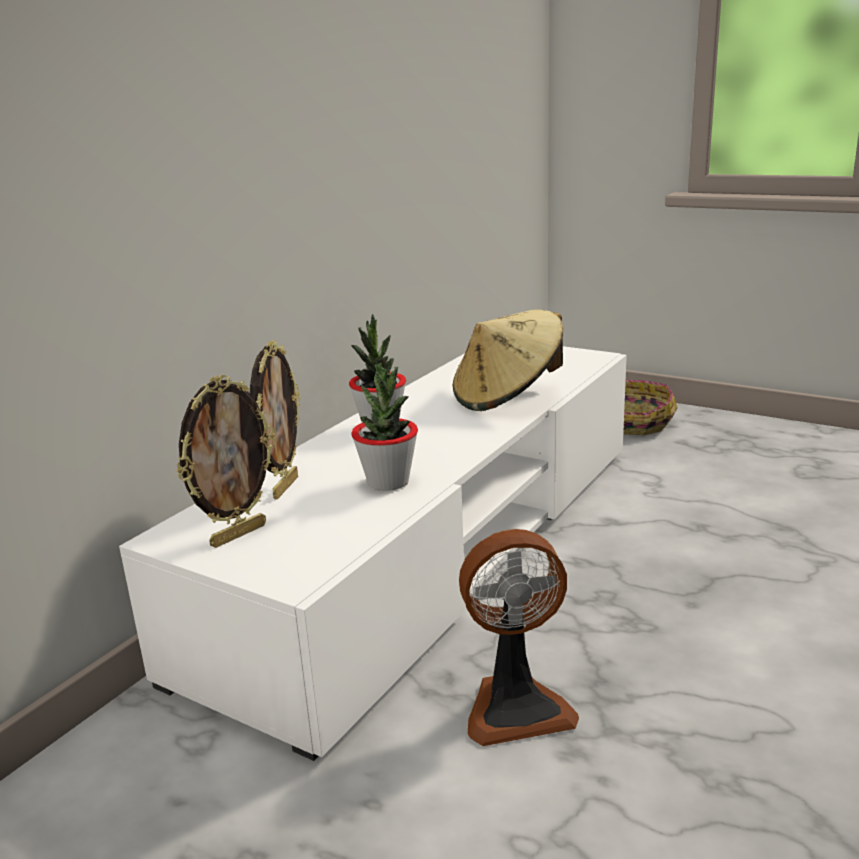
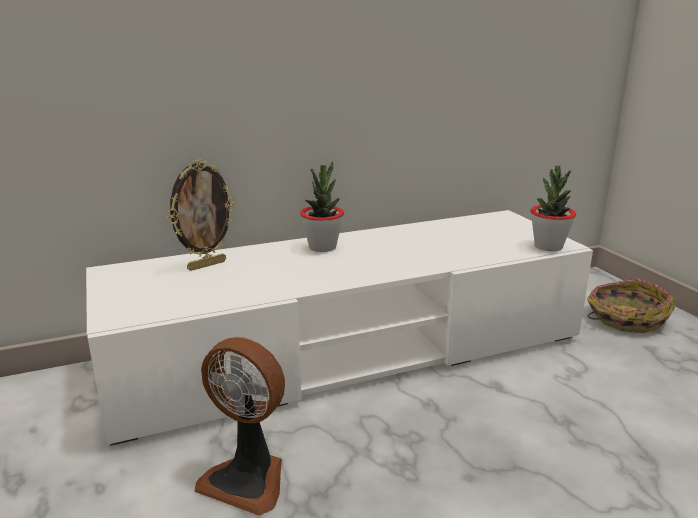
camera: 35 degrees right, 0 degrees up
(238, 534) = (138, 283): picture frame -> none
(388, 482) = (261, 283): potted plant -> potted plant (548, 246)
(507, 397) = (438, 253): beige hat -> none

